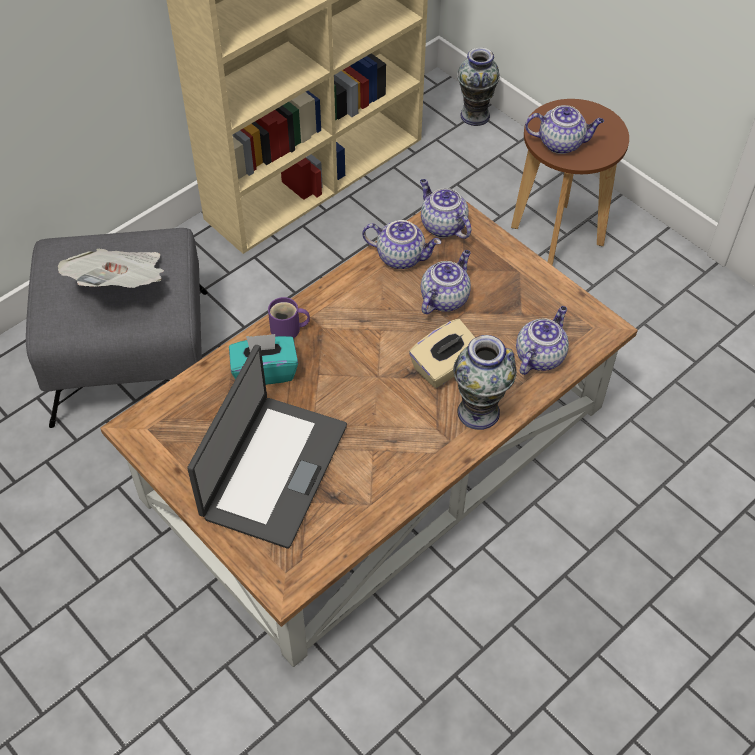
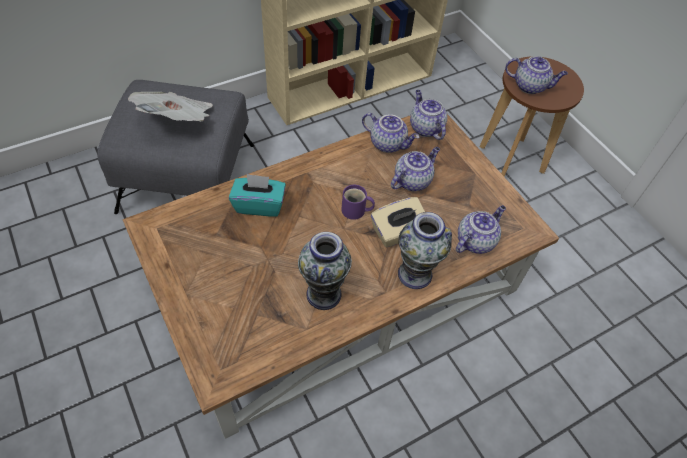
camera: 10 degrees right, 0 degrees up
(272, 470) = (239, 282): laptop -> none
(288, 330) = (287, 178): purple mug -> purple mug (355, 211)
(475, 115) = (473, 68): vase -> vase (324, 294)

